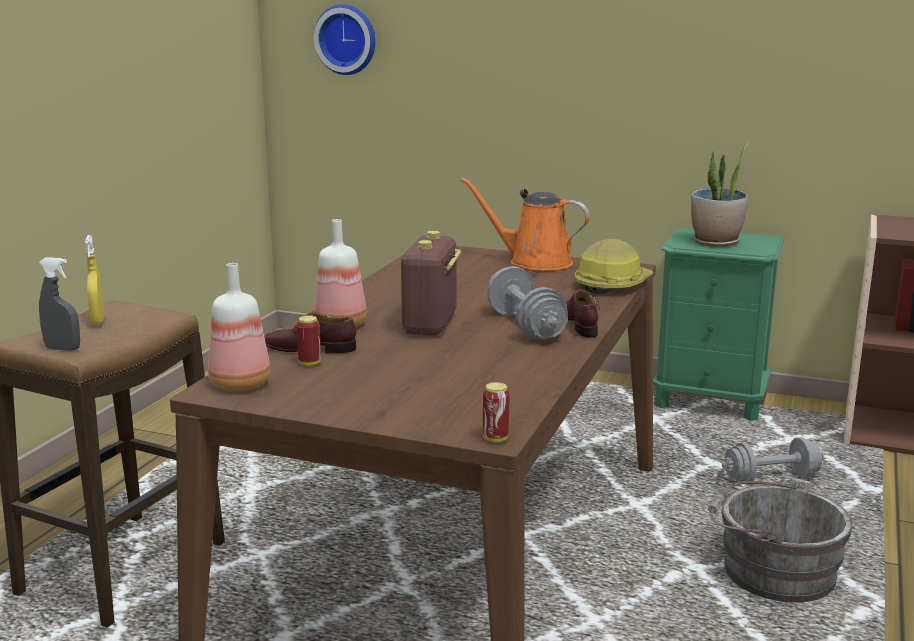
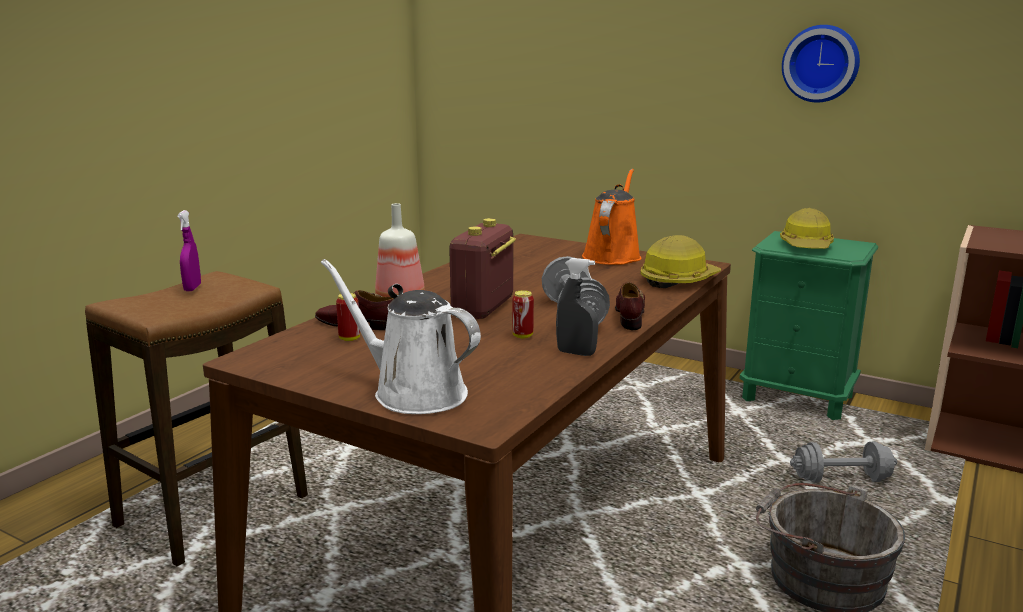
camera: 10 degrees right, 0 degrees up
(63, 349) = (144, 311): grey spray bottle -> grey spray bottle (576, 353)
(98, 320) = (192, 288): yellow spray bottle -> purple spray bottle
(238, 384) = (272, 354): bottle -> none
(347, 39) = (484, 52): wall clock -> wall clock (821, 63)
(407, 411) = (412, 392): none -> white watering can
(495, 439) = (483, 428): can -> can (522, 336)
(534, 262) = (613, 255): orange watering can -> orange watering can turned 75 degrees clockwise
(716, 242) = (807, 246): potted plant -> hard hat

